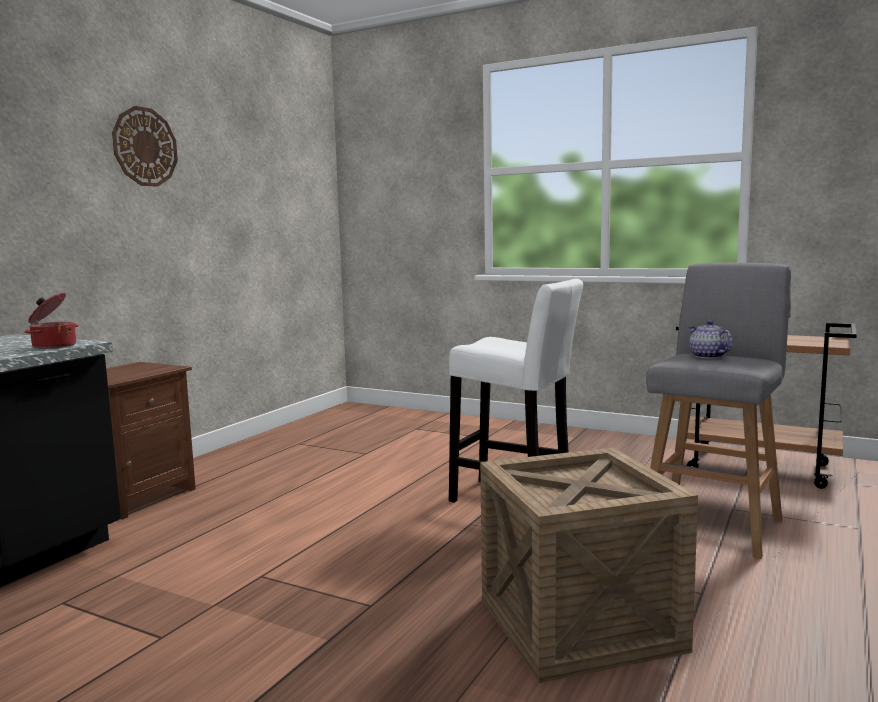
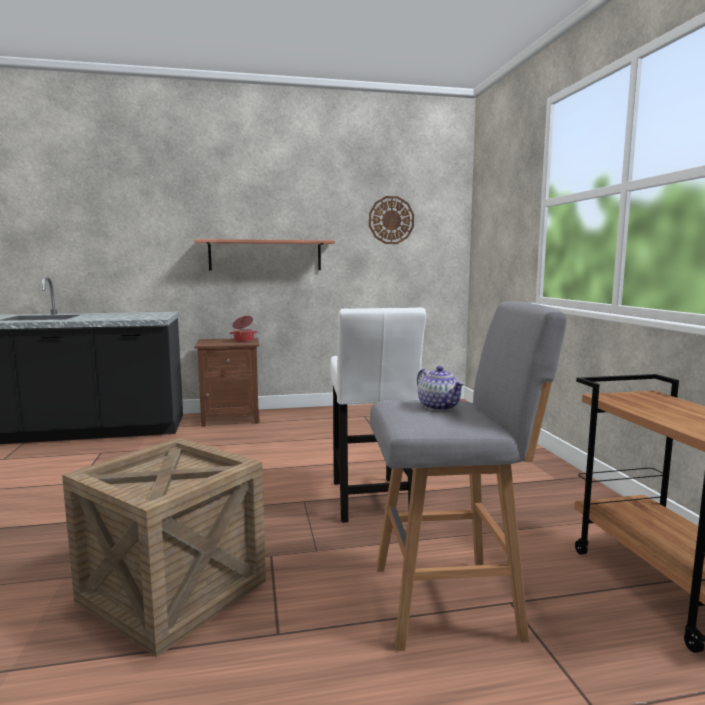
camera: 50 degrees right, 0 degrees up
(53, 346) = (143, 318): cooking pot -> cooking pot (244, 341)
(134, 230) = (265, 255): none -> shelf
(145, 147) = (278, 202): wall clock -> wall clock (391, 220)
(707, 356) = (439, 407): teapot -> teapot turned 120 degrees clockwise

